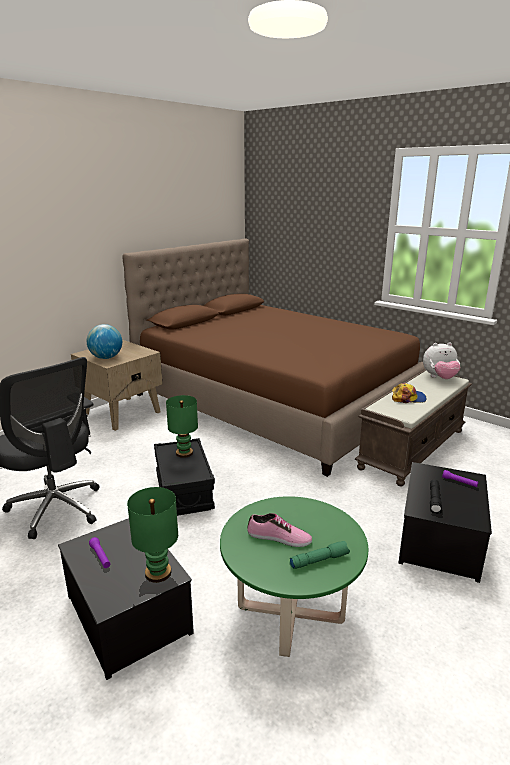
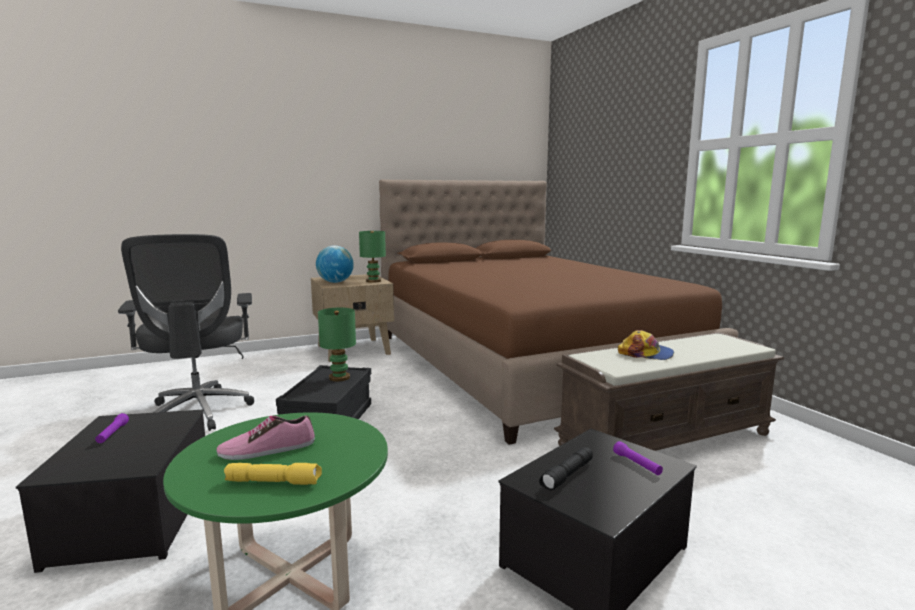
camera: 25 degrees right, 10 degrees down
(159, 573) = (136, 461): green table lamp -> green table lamp (374, 281)
(279, 538) = (267, 449): shoe -> shoe turned 120 degrees clockwise
(319, 560) = (274, 481): green flashlight -> yellow flashlight
(439, 378) = (726, 342): plush toy -> none

